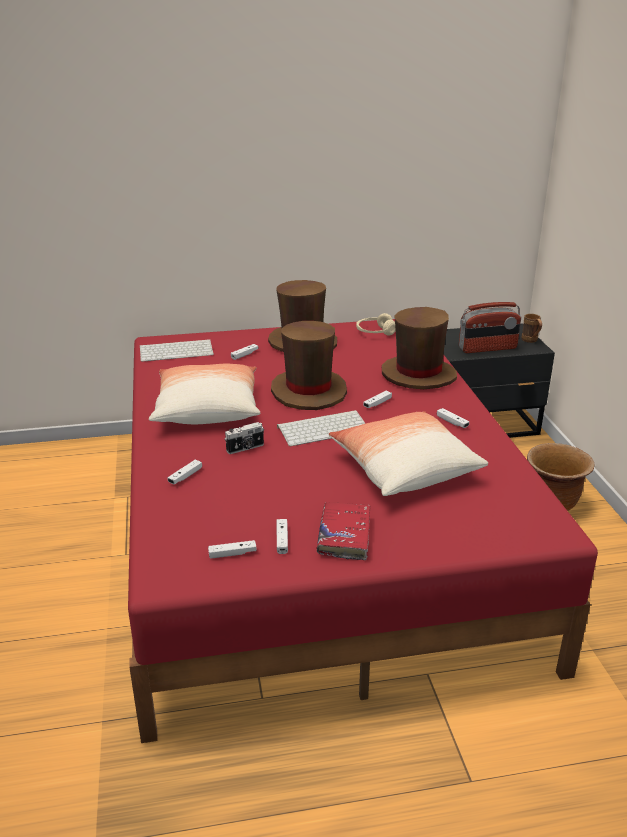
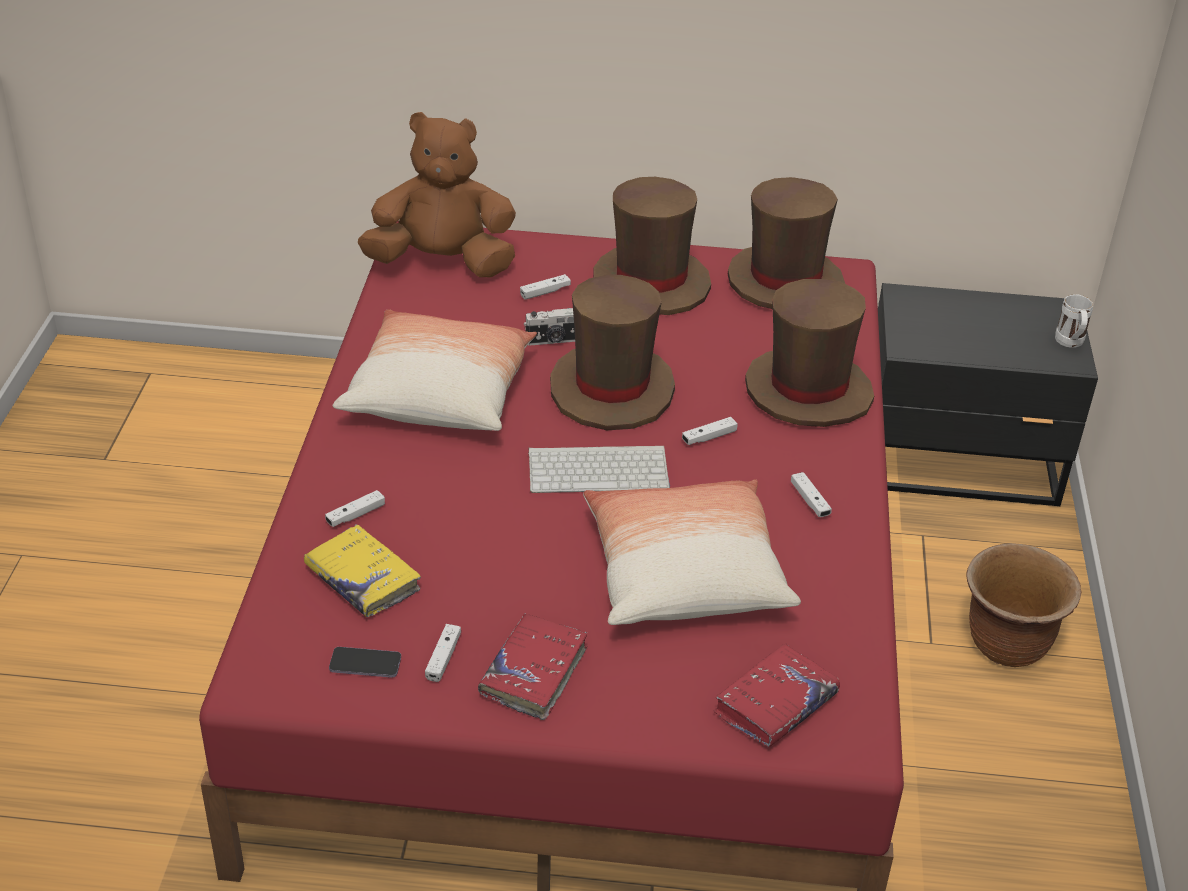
camera: 15 degrees right, 10 degrees up
(177, 351) = (442, 263): keyboard -> brown plush toy
(207, 509) = (362, 580): none -> yellow book
(232, 554) = (365, 664): white game controller -> phone
(245, 448) = (464, 482): camera -> camera (553, 341)
(375, 332) = (785, 283): beige headphones -> brown hat
(487, 348) = (980, 346): radio -> none
(499, 522) = (775, 705): none -> red book
(531, 341) = (1070, 344): brown mug -> white mug

